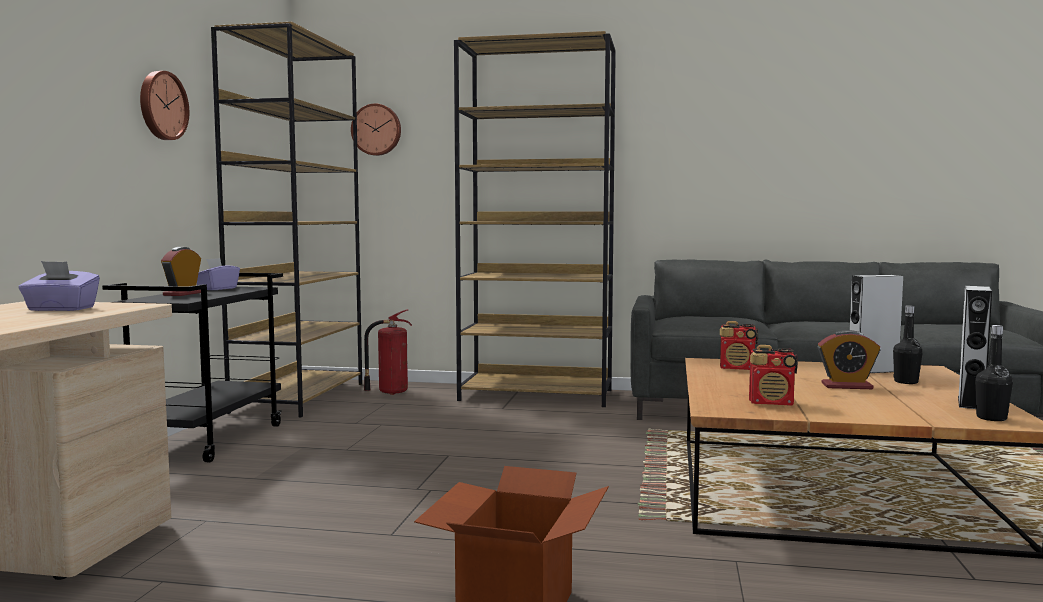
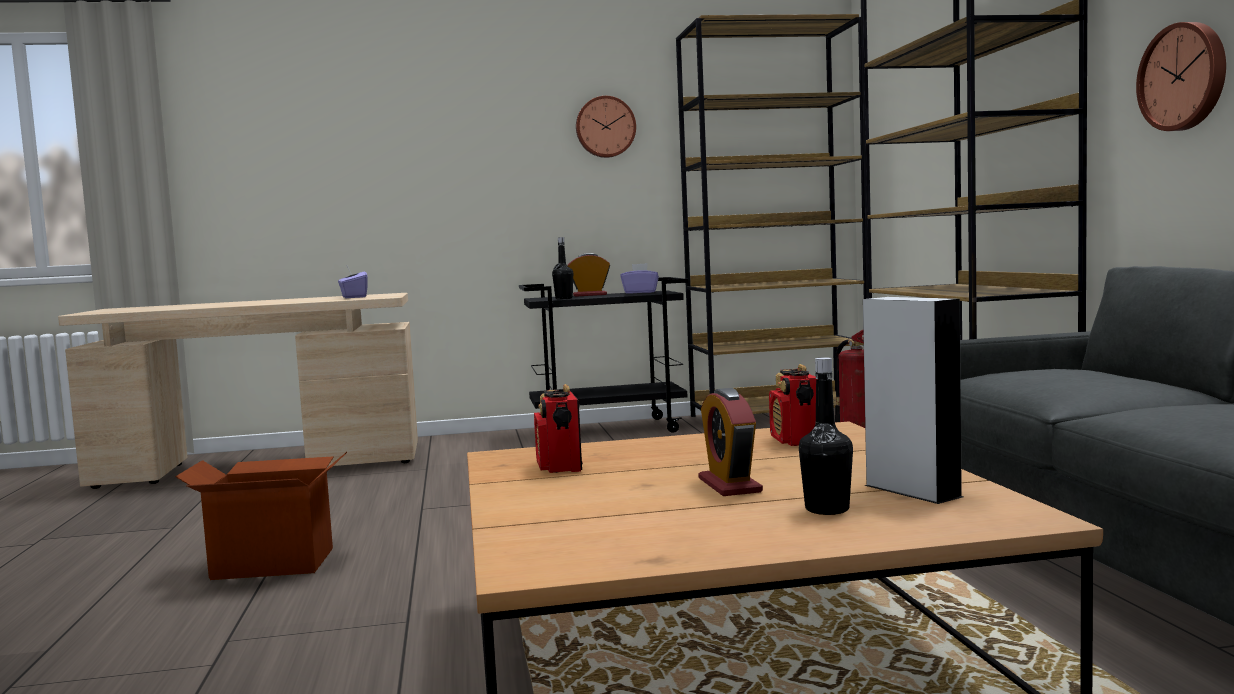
camera: 70 degrees right, 0 degrees up
(377, 130) = (897, 101): wall clock -> wall clock (1184, 77)
(971, 402) = (677, 544): grey speaker -> none
(991, 418) = (552, 554): black bottle -> black bottle (564, 298)

